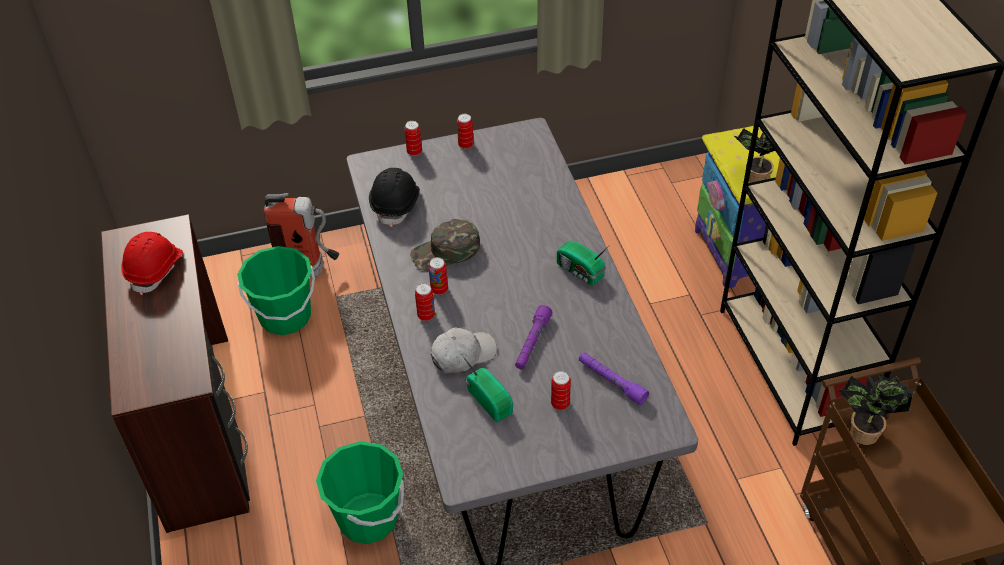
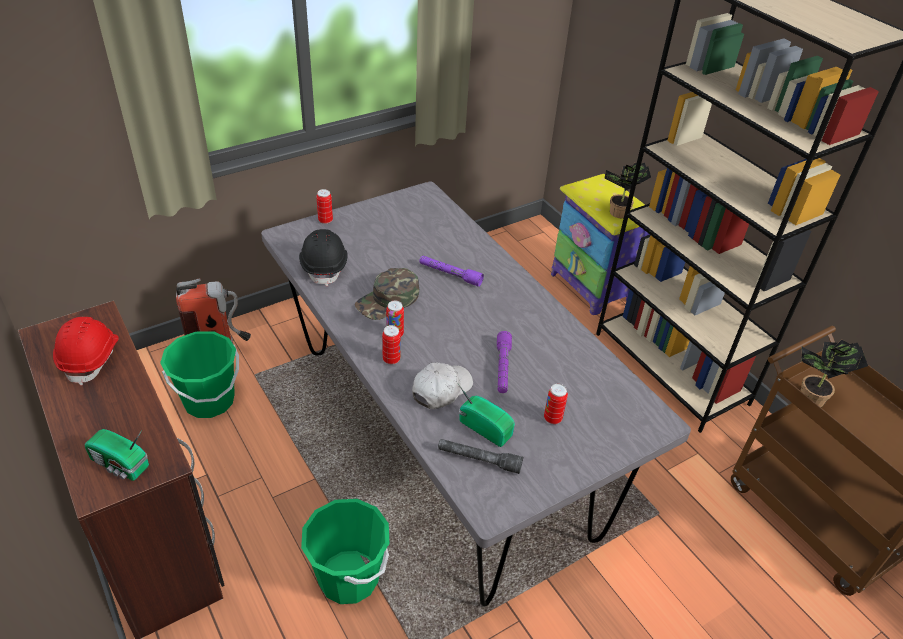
camera: 20 degrees left, 5 degrees down
(466, 145) = (371, 209): can -> none
(471, 430) = (479, 459): none -> grey flashlight
(580, 272) = (519, 300): radio -> radio (120, 465)
(611, 381) = (590, 390): purple flashlight -> purple flashlight (450, 274)

